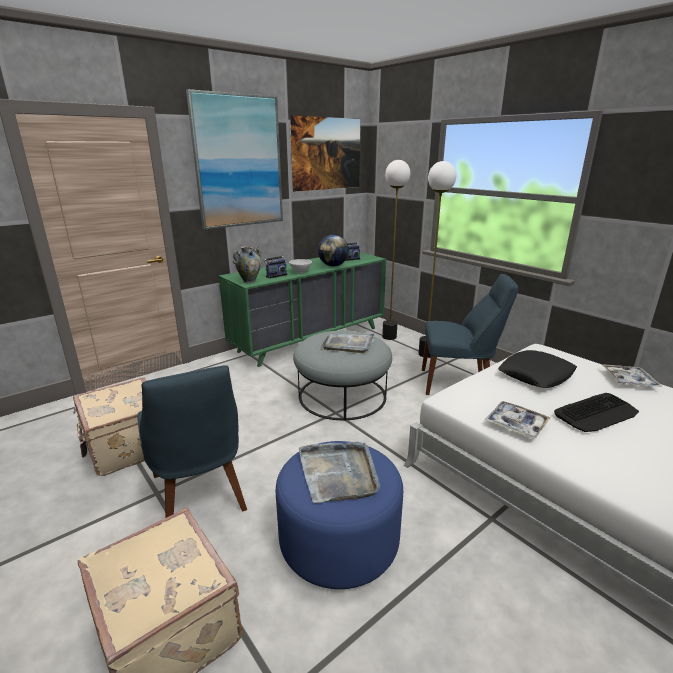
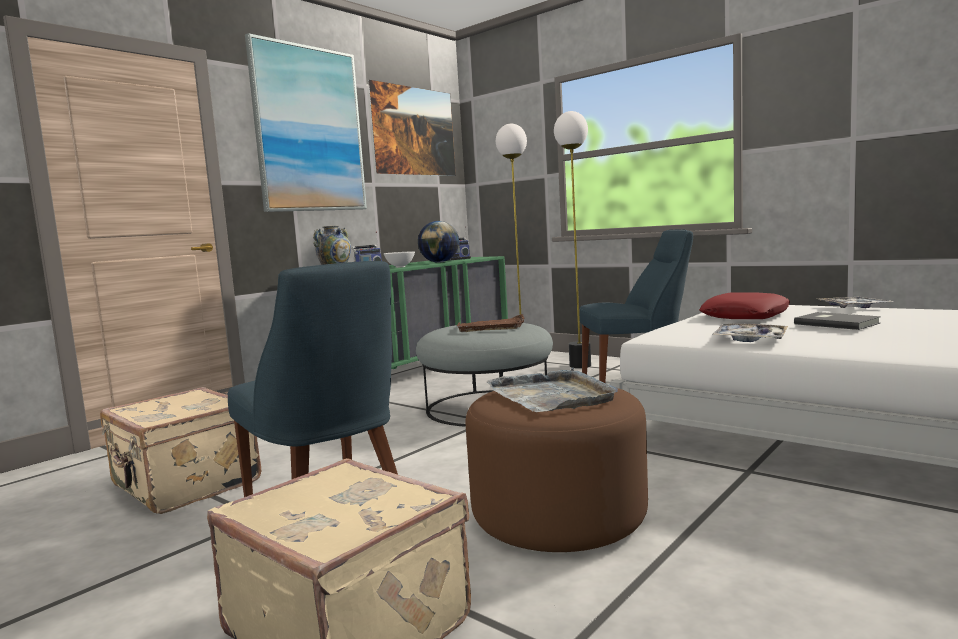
camera: 10 degrees left, 15 degrees down
(339, 541) = (558, 516): blue ottoman -> brown ottoman
(349, 344) = (492, 327): grey tray -> brown tray
(536, 375) = (745, 316): black pillow -> red pillow
(596, 413) = (836, 323): keyboard -> grey book

